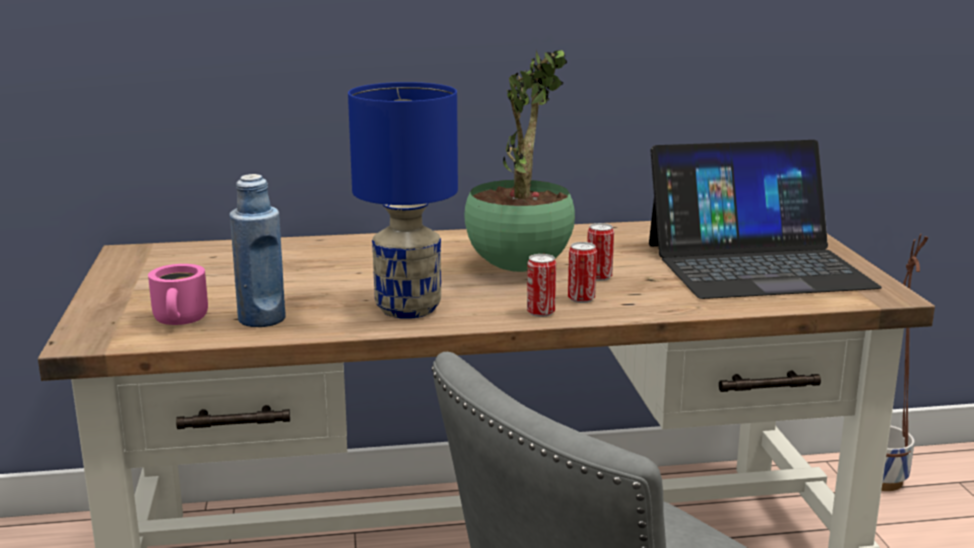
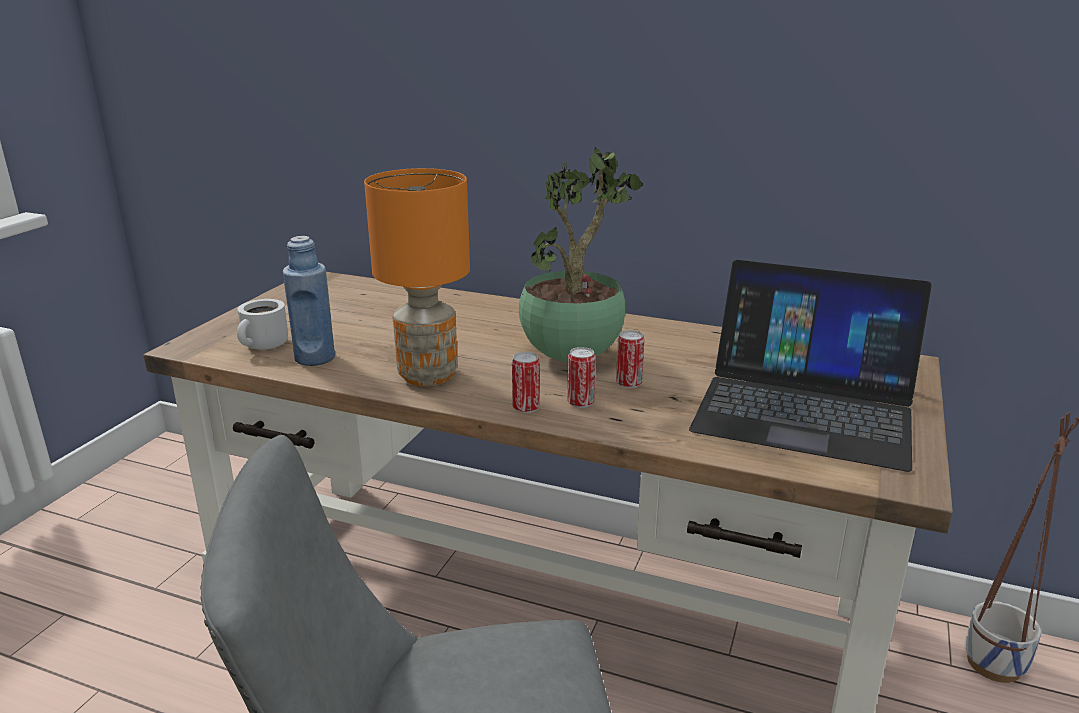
camera: 30 degrees right, 5 degrees up
(182, 320) = (265, 346): pink mug -> white mug
(407, 308) = (427, 375): blue table lamp -> orange table lamp

